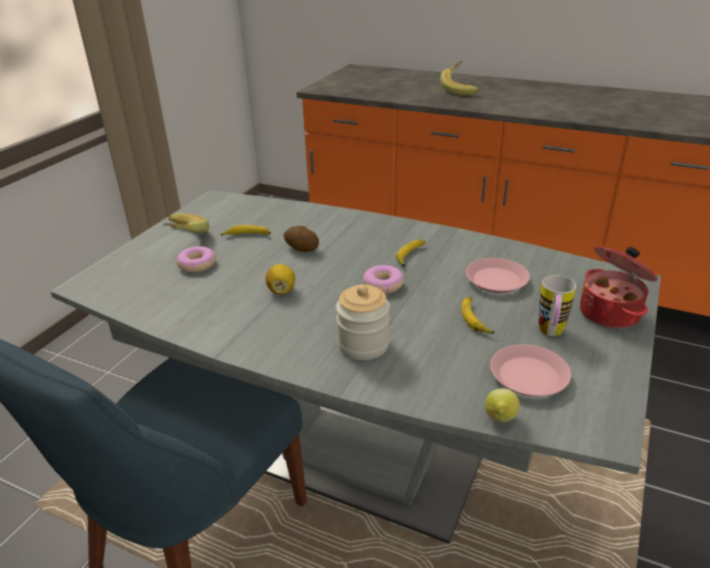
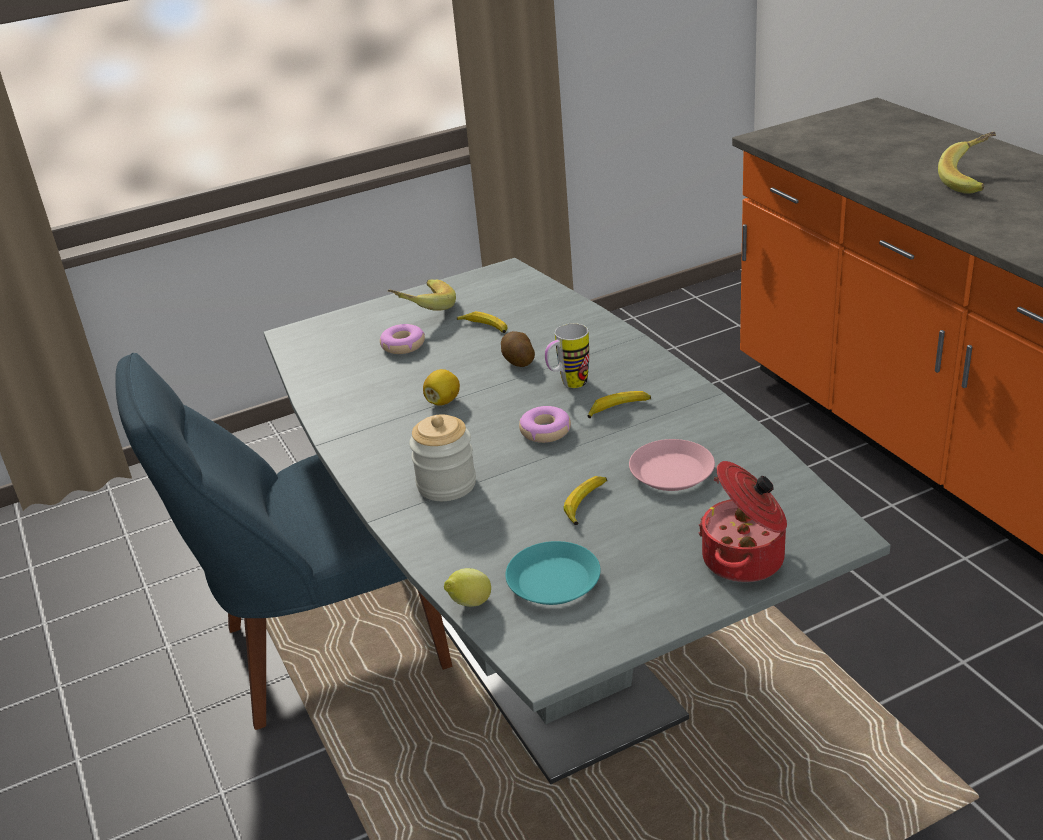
camera: 40 degrees right, 0 degrees up
(528, 376) = (553, 581): pink plate -> turquoise plate
(550, 334) = (640, 552): mug -> mug (568, 385)

